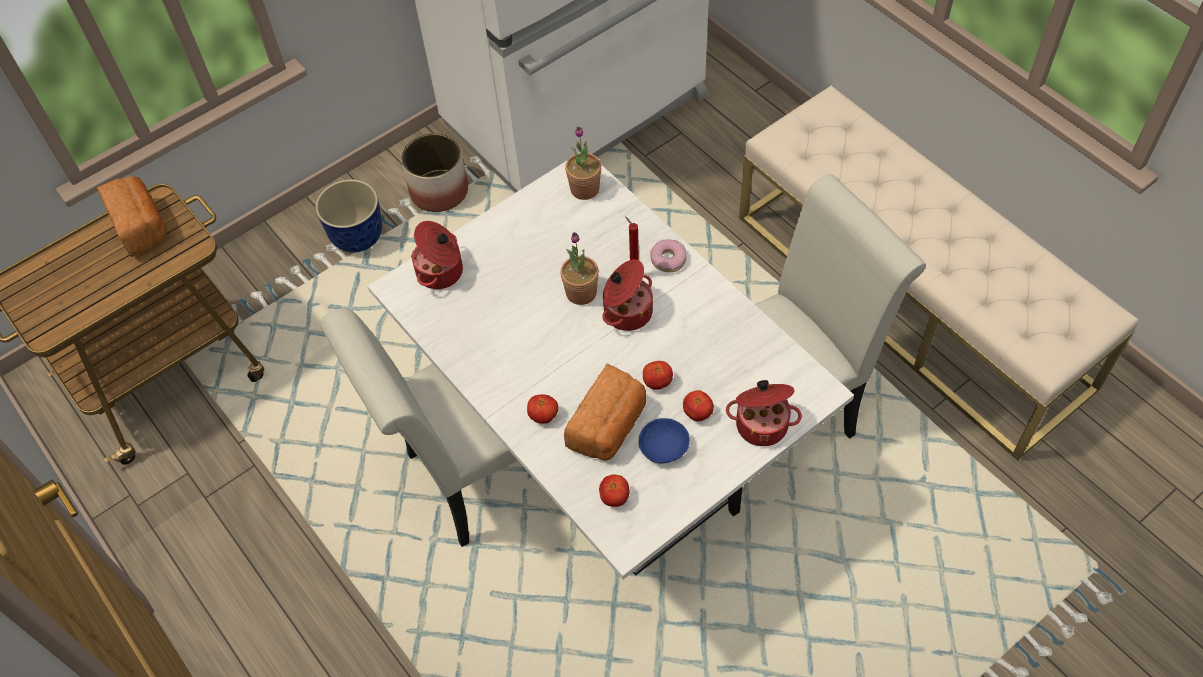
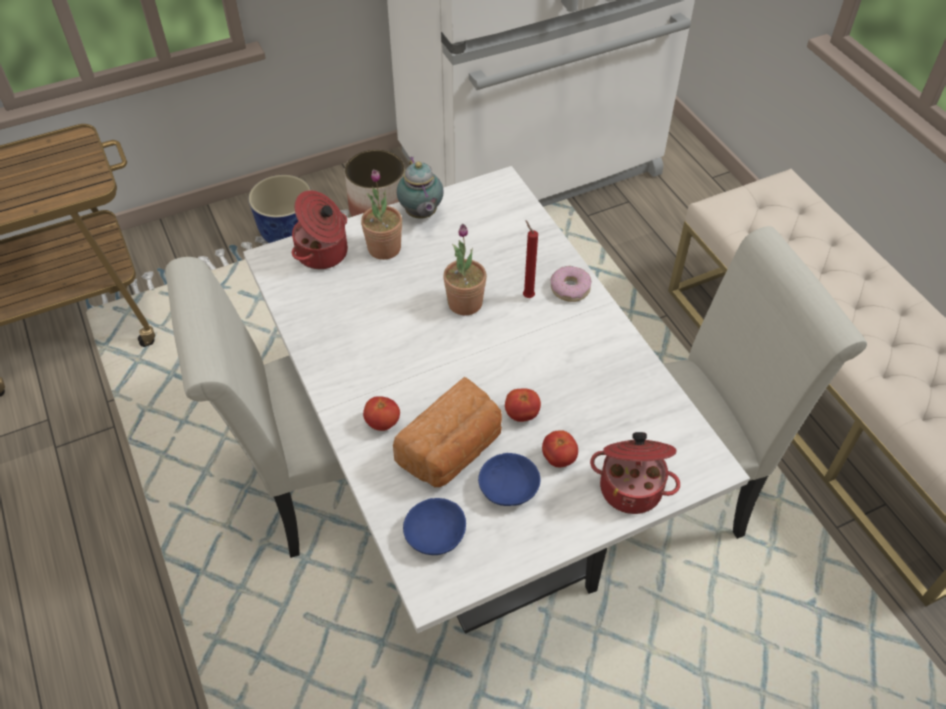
camera: 10 degrees right, 5 degrees down
(141, 226) = (51, 157): bread -> none
(517, 216) = (421, 215): none -> teapot
(585, 189) = (500, 202): potted plant -> potted plant (384, 248)
(614, 497) = (434, 532): tomato -> blue bowl
(626, 311) = (509, 332): cooking pot -> none

